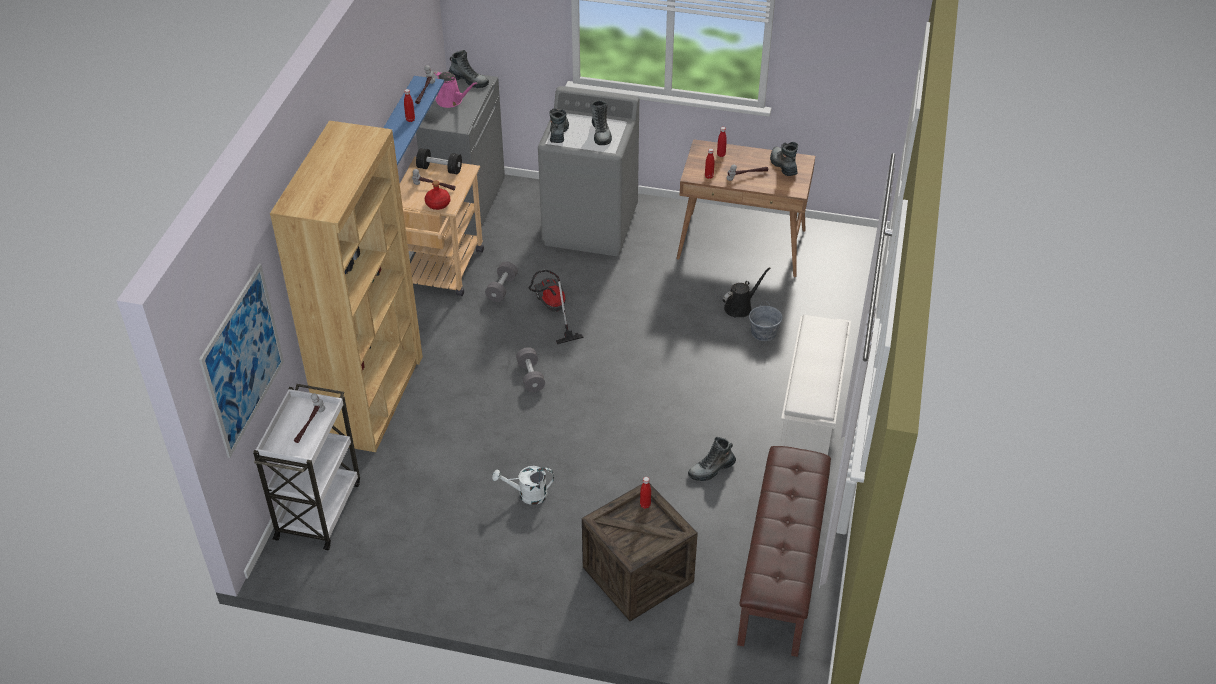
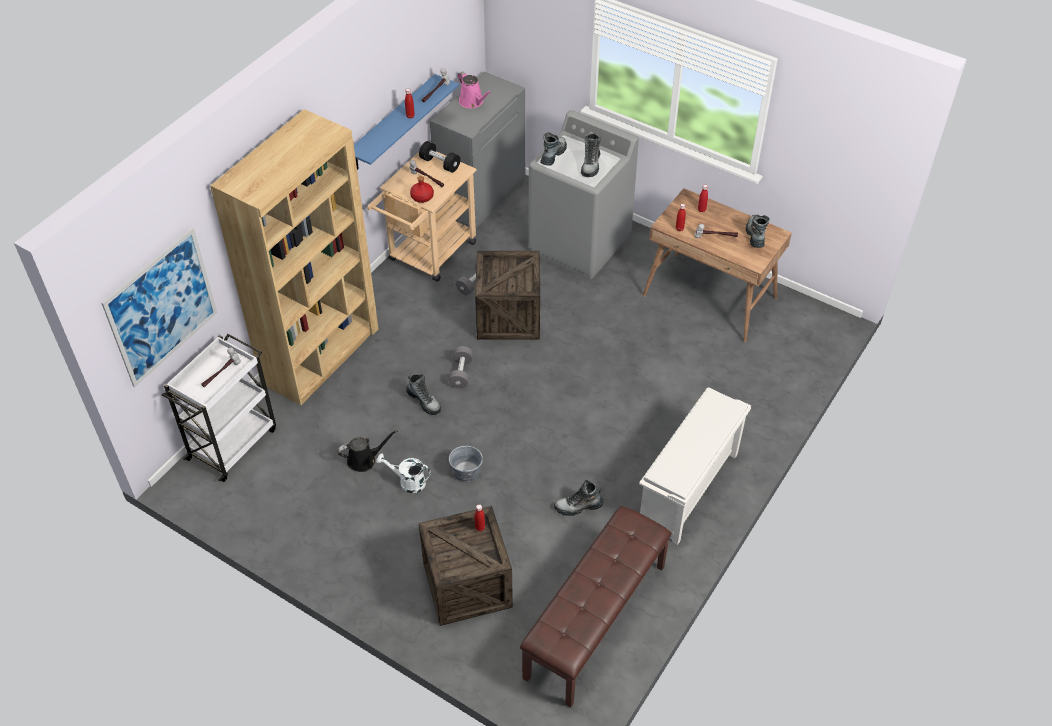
camera: 20 degrees right, 5 degrees up
(469, 81) = (497, 86): boot -> boot (424, 401)
(552, 311) = (508, 316): vacuum cleaner -> crate
(740, 307) = (679, 358): black watering can -> black watering can (364, 460)
(763, 332) = (689, 388): grey bucket -> grey bucket (466, 471)

